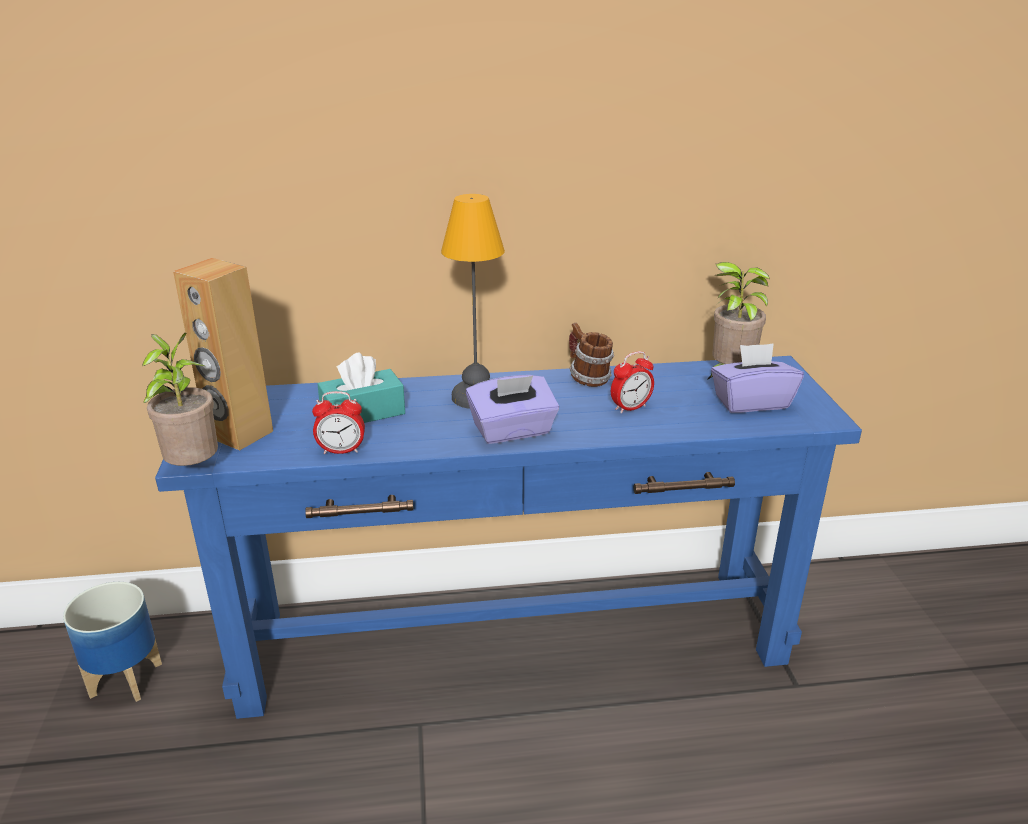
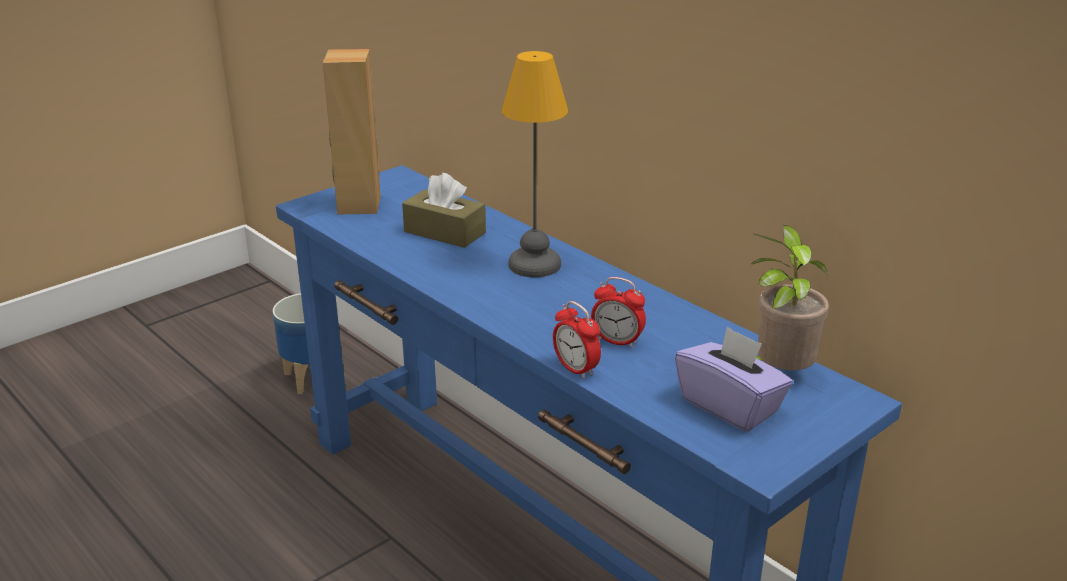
camera: 55 degrees right, 0 degrees up
(193, 469) = (296, 211): potted plant -> none
(341, 451) = (378, 247): alarm clock -> alarm clock (576, 369)
(363, 413) = (444, 232): turquoise tissue box -> brown tissue box
(512, 431) = (495, 301): purple tissue box -> none
(587, 378) = (647, 302): mug -> none

